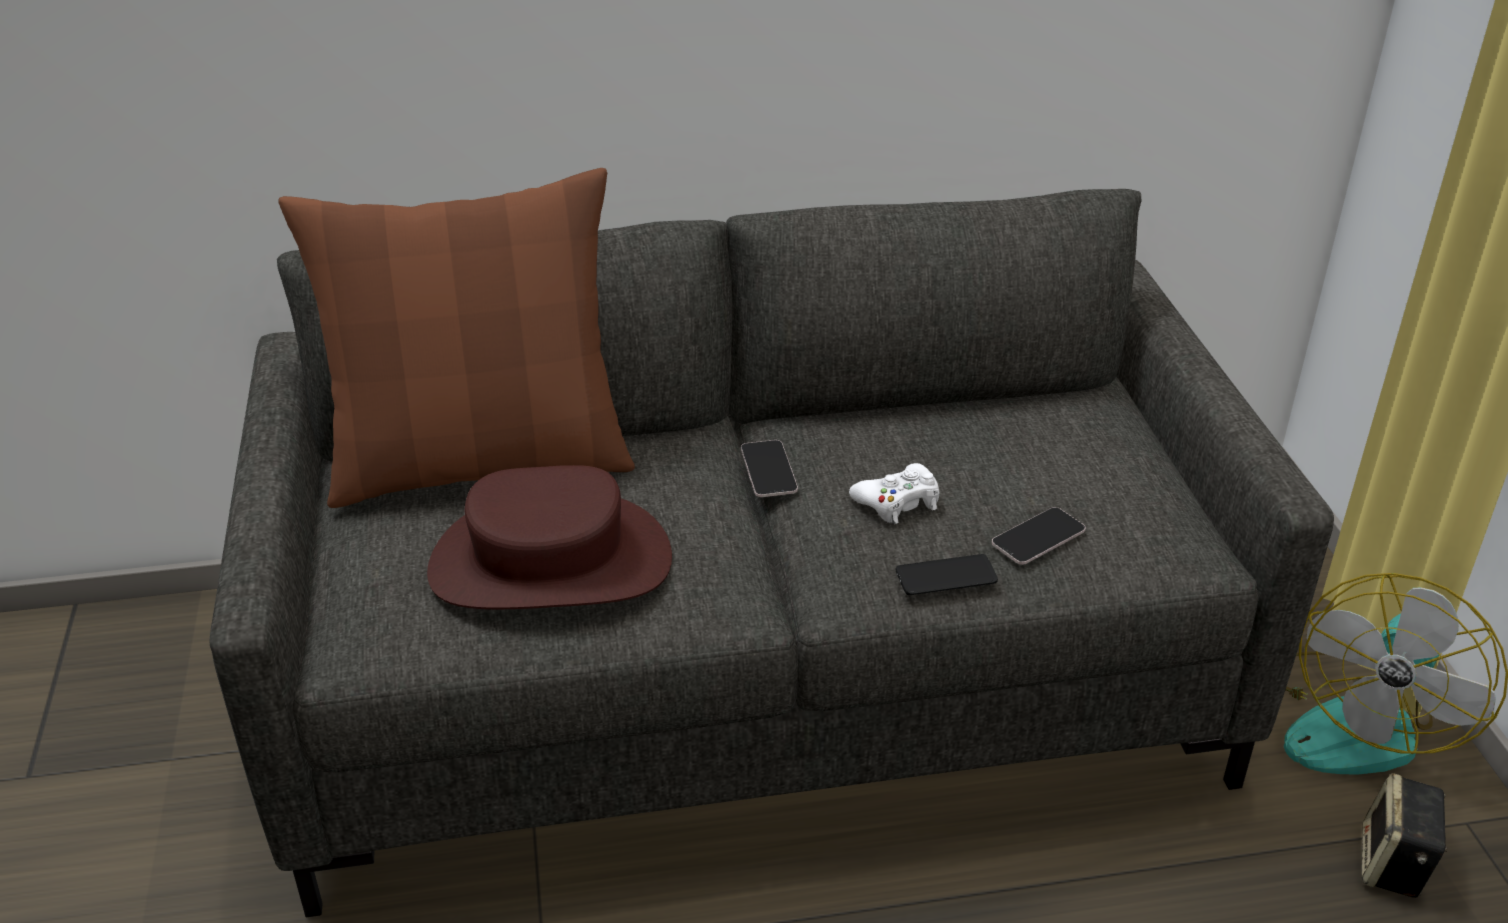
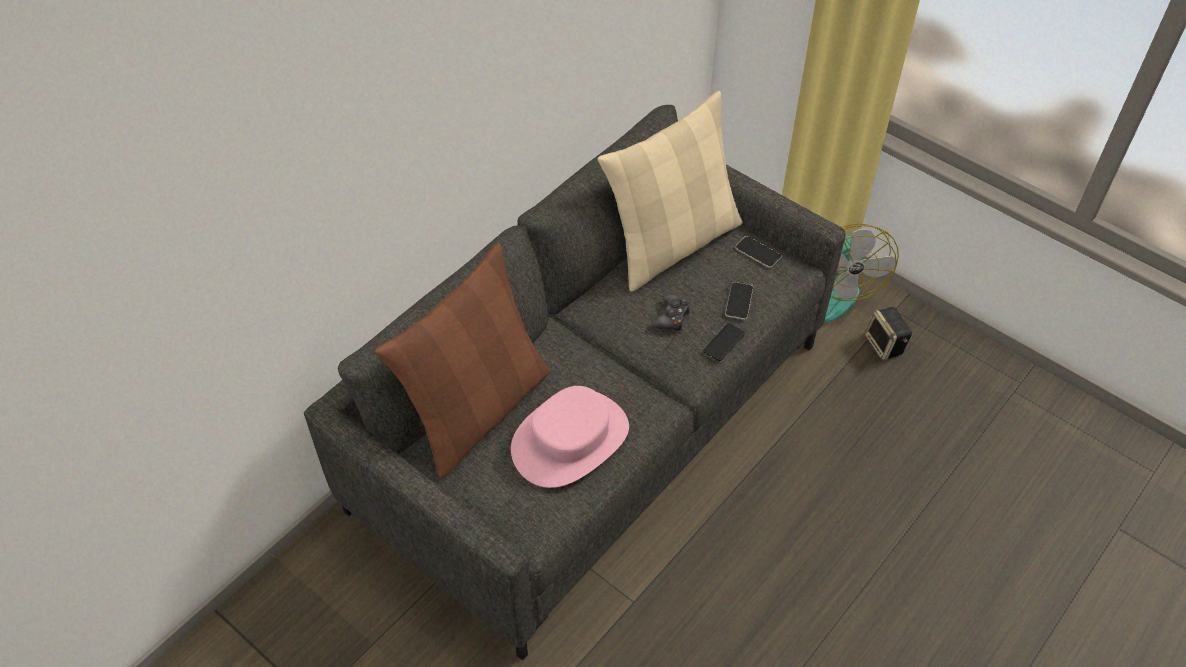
camera: 40 degrees left, 15 degrees up
(550, 563) = (570, 440): brown hat -> pink hat
(768, 470) = (602, 333): phone -> phone (758, 252)
(898, 502) = (672, 318): white game controller -> black game controller
(1014, 419) = (672, 244): none -> beige pillow

